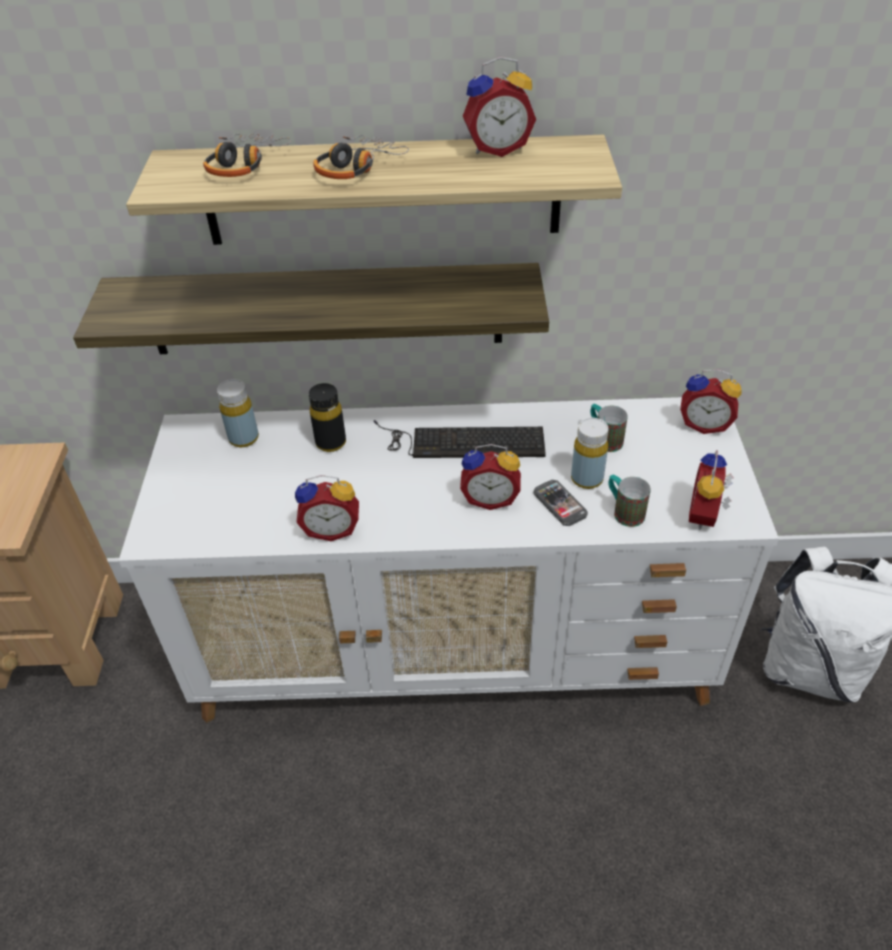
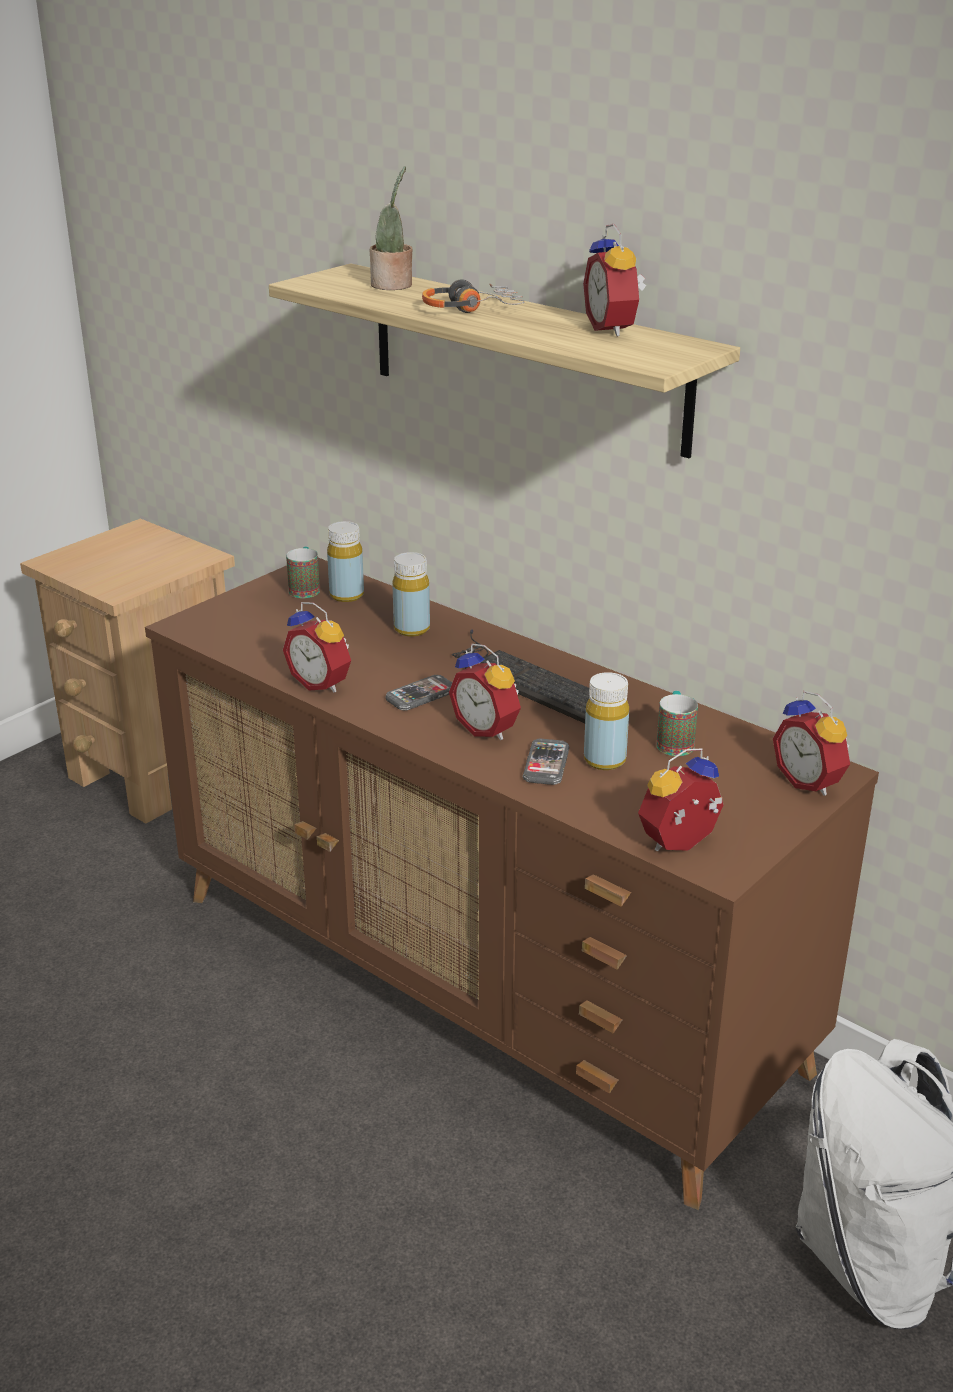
camera: 40 degrees right, 15 degrees down
(244, 164) = (393, 285): headphones -> potted plant
(325, 309) = (464, 482): shelf -> none
(331, 443) = (412, 629): black bottle -> yellow bottle
(412, 497) = (421, 695): none -> phone
(452, 645) = (479, 979): white dresser -> brown dresser
(497, 149) = (614, 329): alarm clock -> alarm clock turned 45 degrees clockwise
(623, 511) = (600, 799): mug -> mug (305, 588)

